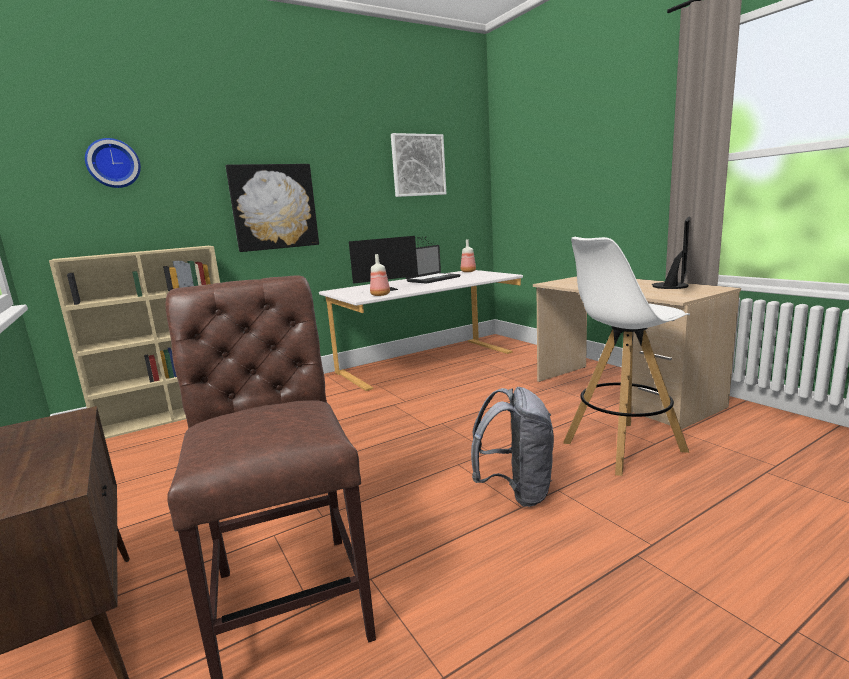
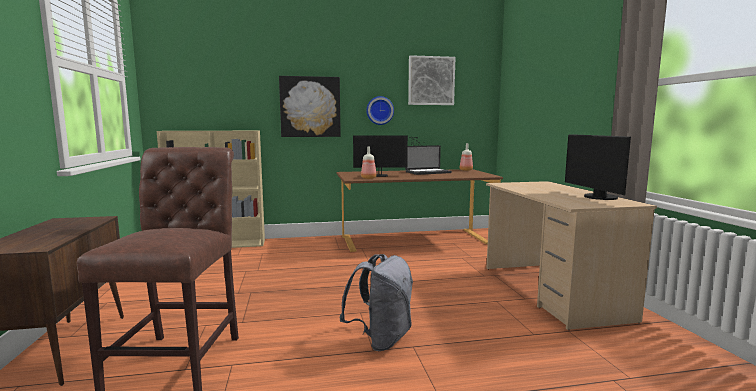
camera: 20 degrees right, 5 degrees down
(113, 163) = (208, 73): wall clock -> wall clock (379, 110)
(428, 363) = (415, 241): white desk -> brown desk
(622, 447) = (501, 330): white stool -> none
(674, 286) = (597, 197): monitor -> monitor turned 120 degrees clockwise

